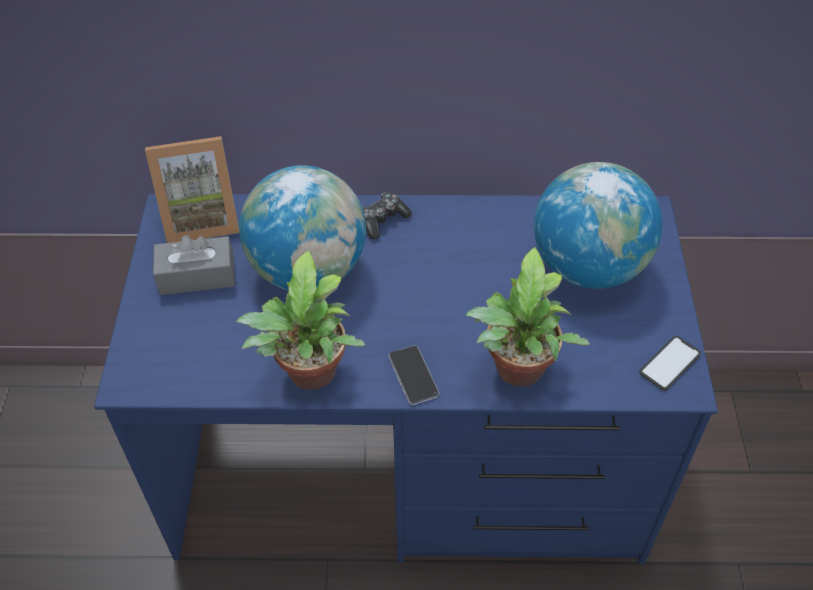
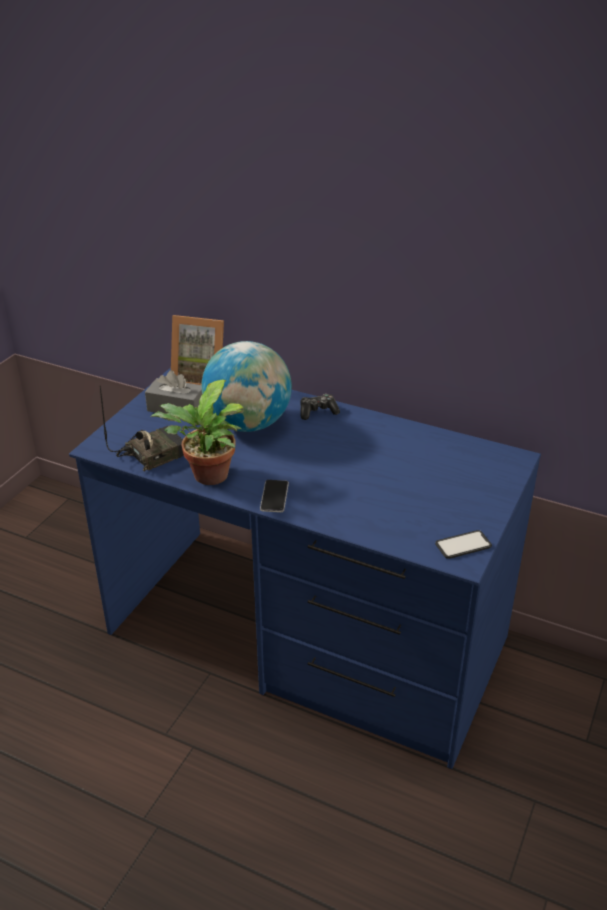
camera: 25 degrees right, 15 degrees down
(213, 365) = (152, 454): none -> radio
(518, 373) = (347, 517): potted plant -> none
(588, 266) = (444, 475): globe -> none

